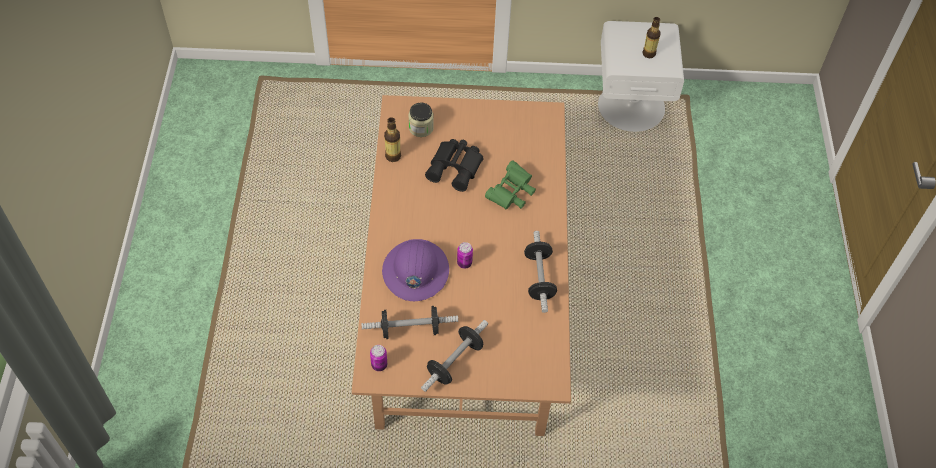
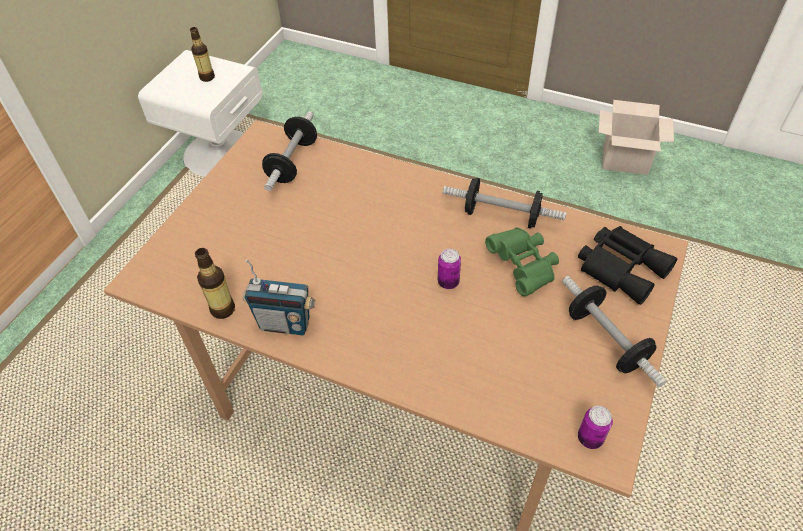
camera: 65 degrees left, 5 degrees down
(396, 190) = (285, 324): none -> radio
(410, 329) = (537, 378): dumbbell -> dumbbell (292, 162)
(415, 271) = (438, 342): purple hard hat -> none
(421, 128) = (196, 262): jar -> none
(456, 168) = (288, 245): black binoculars -> black binoculars (621, 267)
(511, 194) = (362, 203): green binoculars -> green binoculars (523, 267)
(816, 432) = (626, 159): none -> cardboard box

